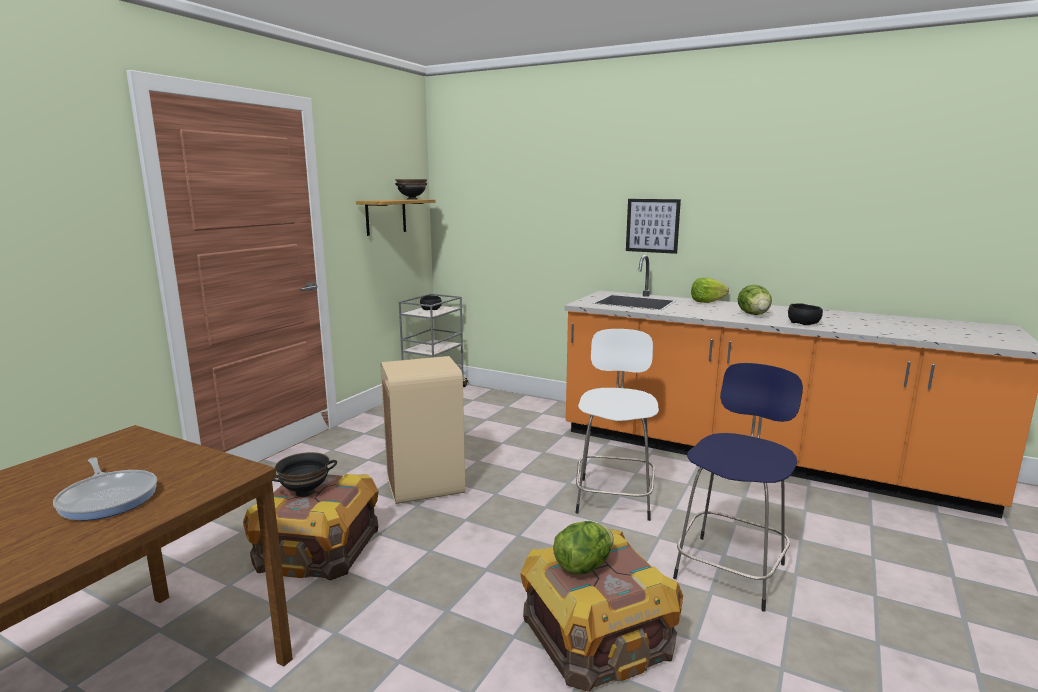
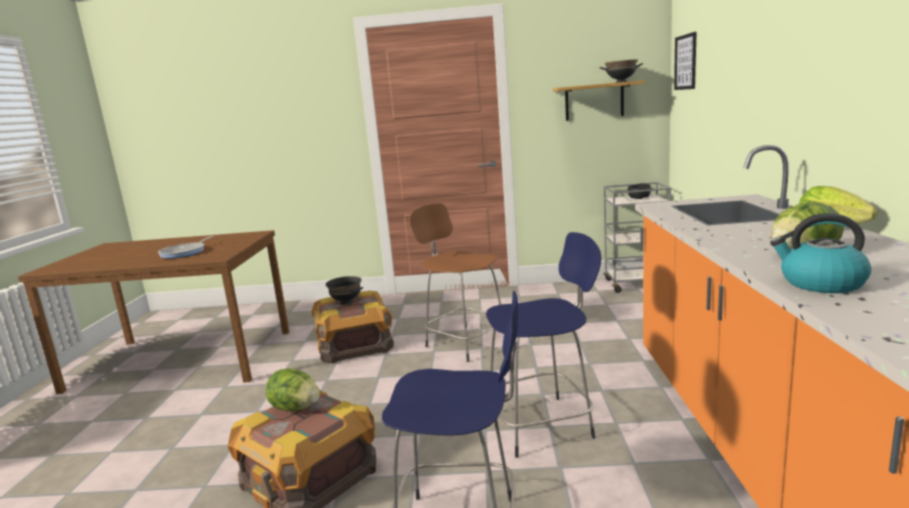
camera: 65 degrees right, 0 degrees up
(424, 485) = (464, 342): beige trash can -> brown stool
(614, 497) = (543, 424): white stool -> blue stool
(652, 225) = (812, 100): picture -> picture (685, 62)
(804, 323) = (820, 283): black bowl -> kettle

